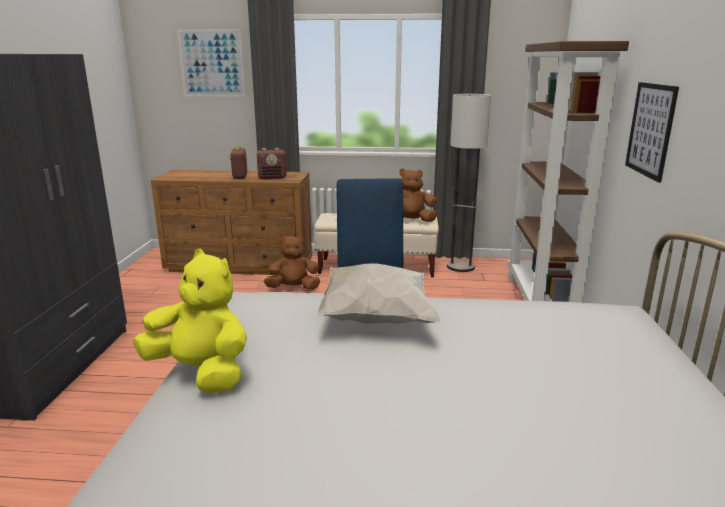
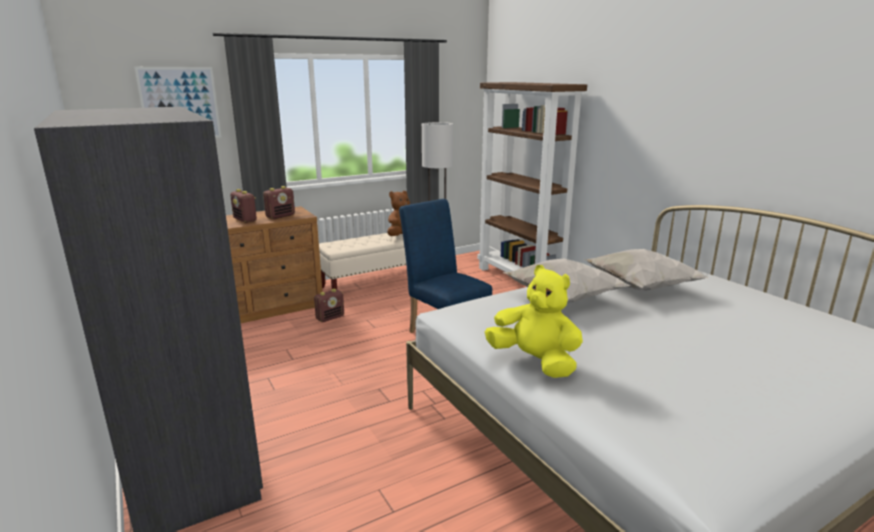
camera: 35 degrees left, 0 degrees up
(201, 373) = (535, 362): yellow plush toy -> yellow plush toy turned 45 degrees clockwise
(293, 288) = (330, 318): brown plush toy -> radio
(505, 334) = (639, 287): none -> white pillow
(650, 130) = (623, 144): picture -> none

